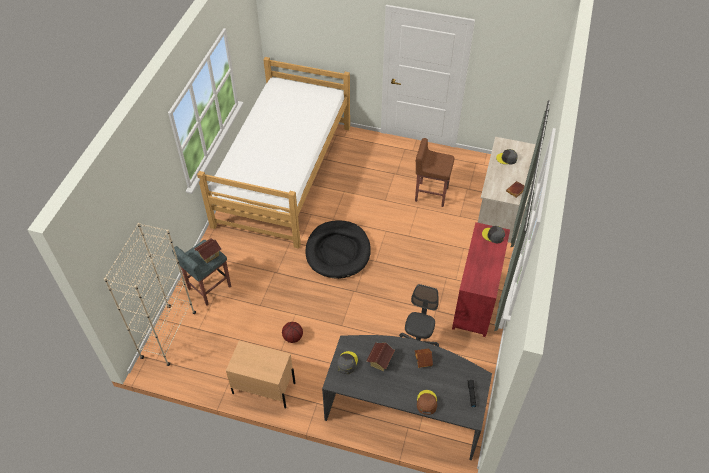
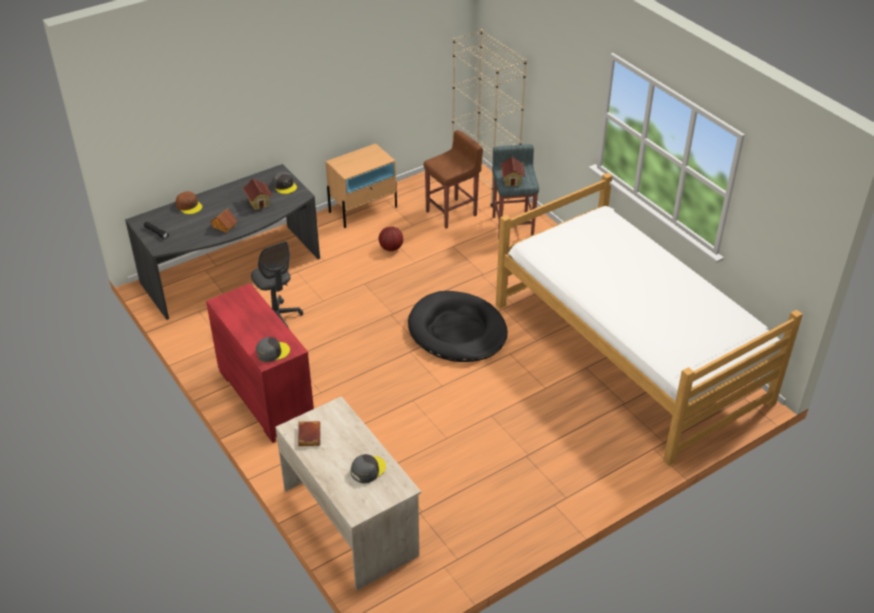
camera: 130 degrees right, 10 degrees down
(431, 194) = (453, 466): brown stool -> brown stool (452, 213)

